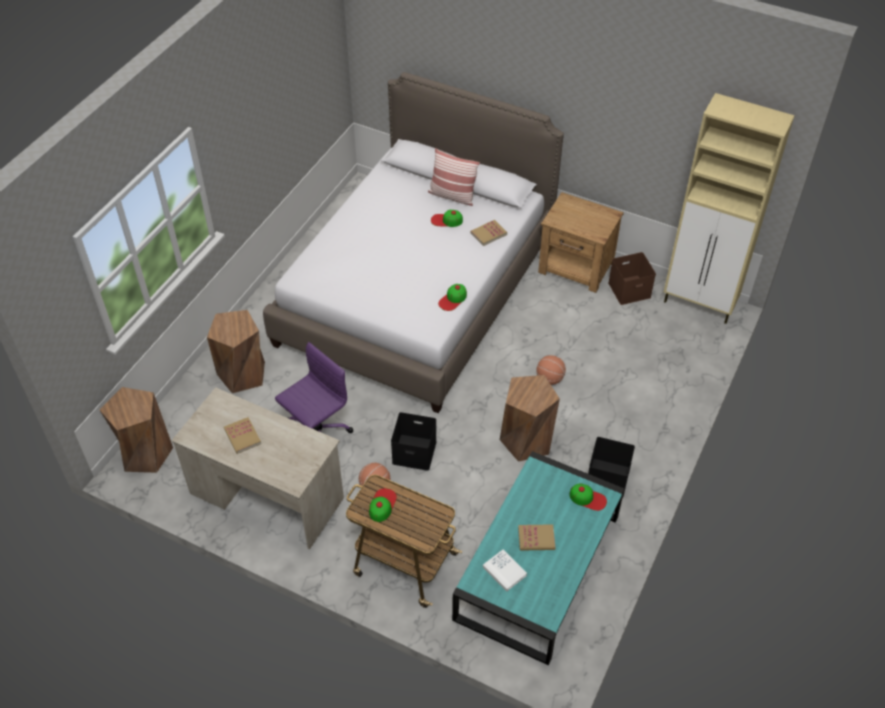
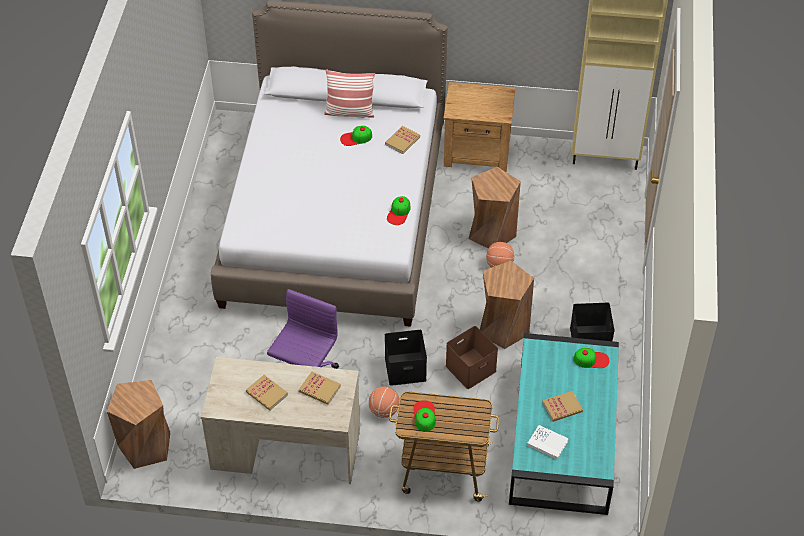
camera: 20 degrees left, 0 degrees up
(242, 374) = (202, 343): brown stool -> brown stool (491, 232)
(293, 447) = (319, 389): none -> book
(629, 289) = (536, 160): brown storage box -> brown storage box (471, 367)

